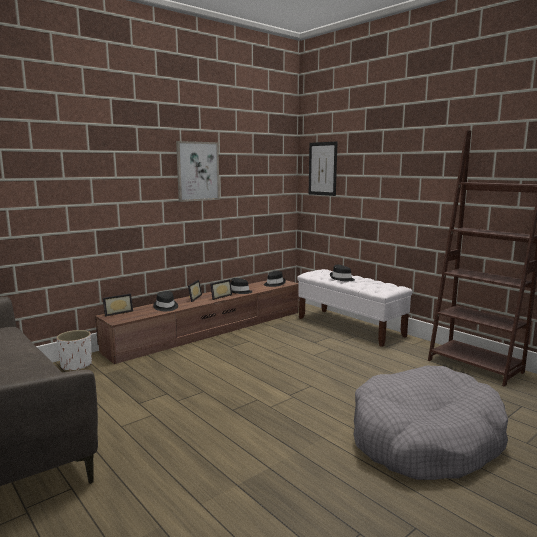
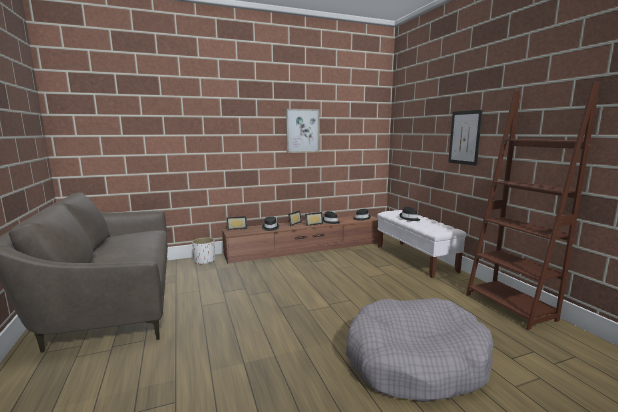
camera: 20 degrees right, 0 degrees up
(322, 168) = (406, 129): picture -> picture (464, 137)

